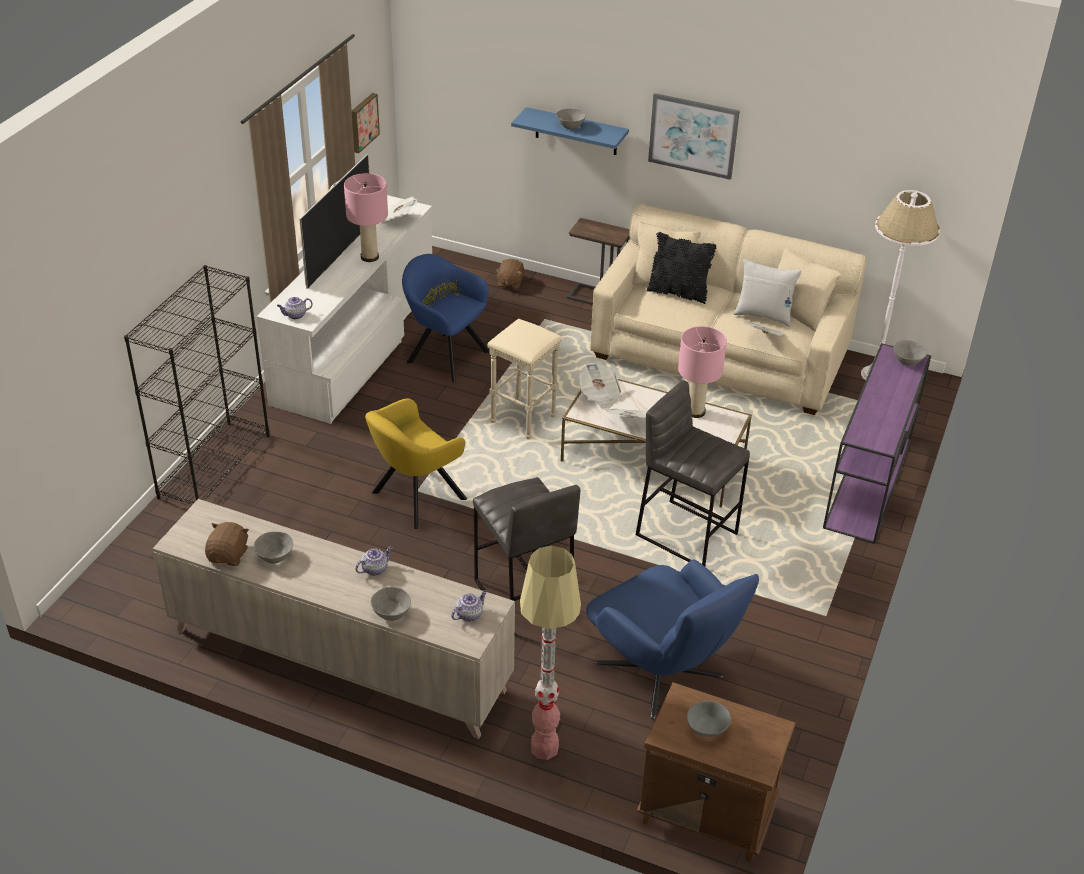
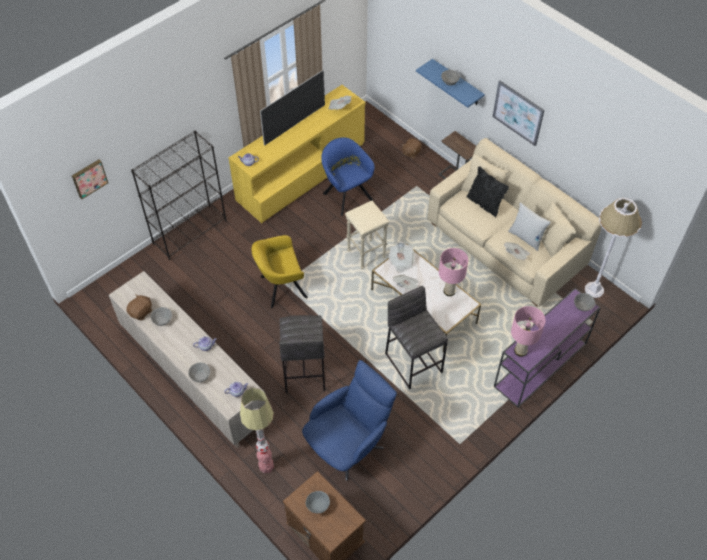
camera: 25 degrees right, 15 degrees up
(357, 348) = (301, 175): white tv stand -> yellow tv stand
(363, 122) = (336, 41): picture -> picture (89, 178)
(370, 257) = (310, 132): pink table lamp -> pink table lamp (520, 351)
(661, 673) = (349, 445): blue armchair -> blue armchair turned 120 degrees counterclockwise

